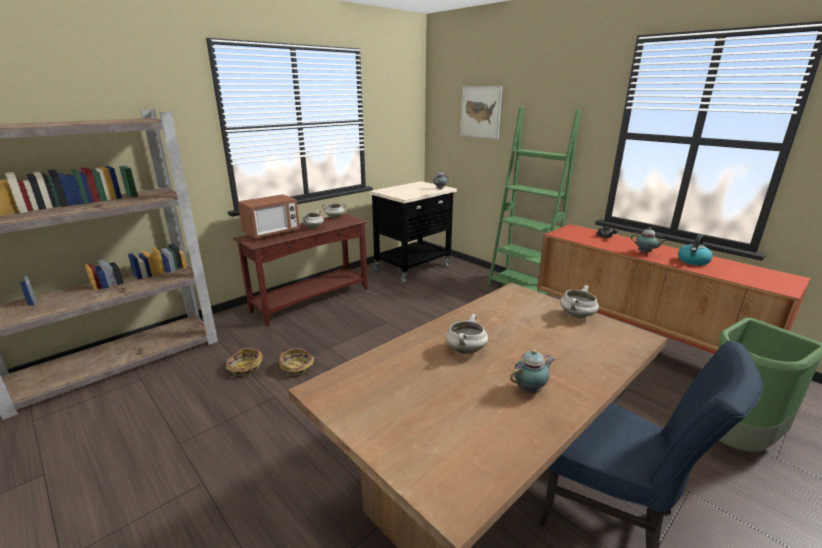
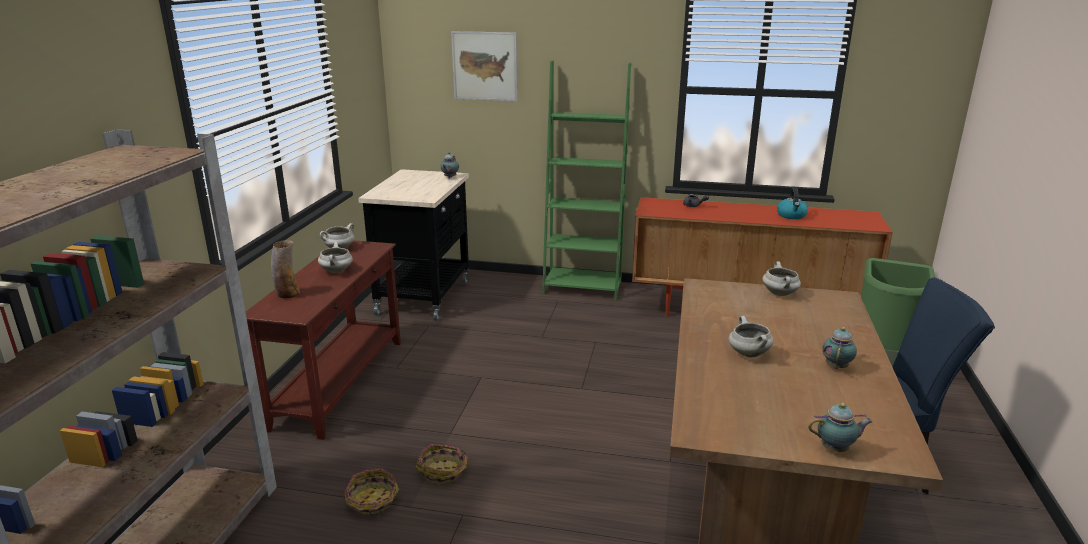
camera: 35 degrees left, 0 degrees up
(271, 233) = (288, 294): microwave -> vase
(645, 253) = (748, 216): teapot -> teapot (836, 449)

